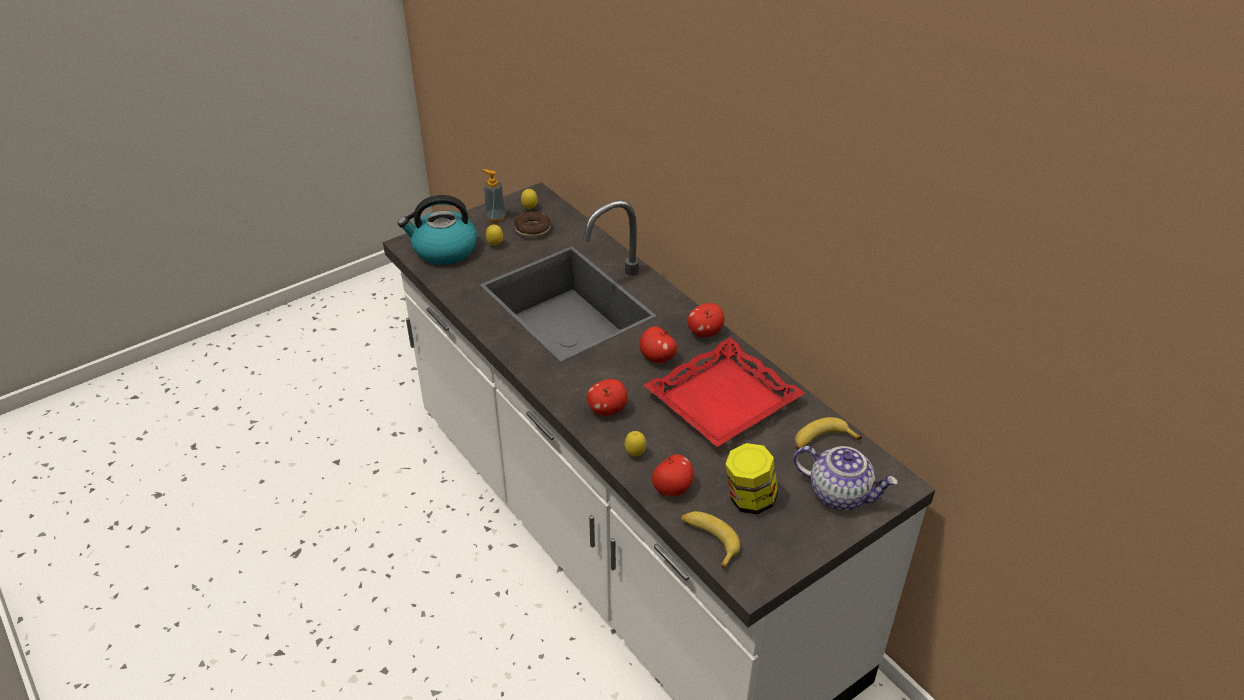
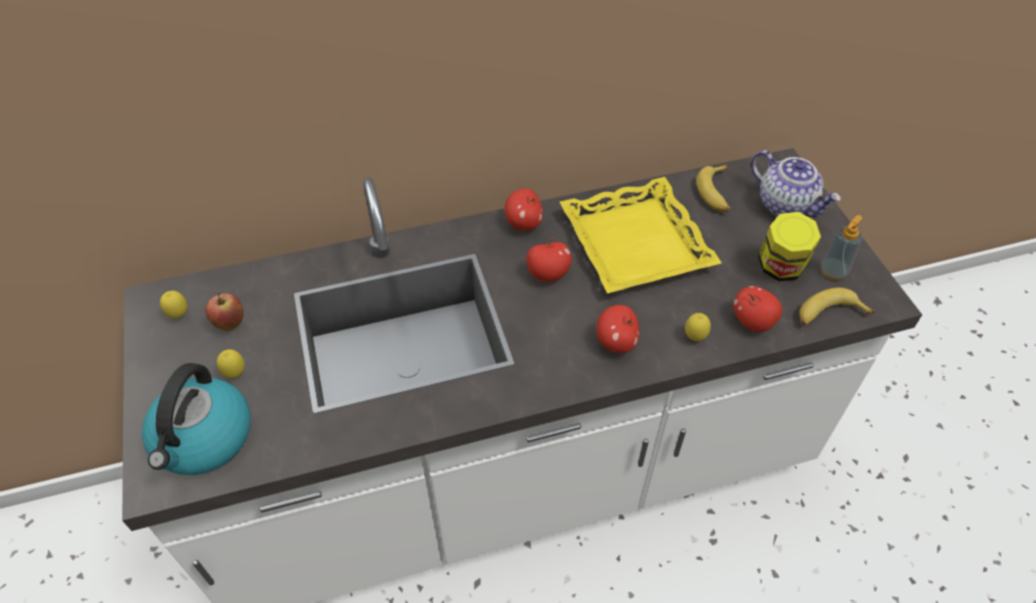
camera: 70 degrees left, 10 degrees up
(495, 217) = (170, 358): soap dispenser -> soap dispenser (833, 271)
(533, 230) = (230, 324): donut -> apple
(723, 401) = (637, 243): red tray -> yellow tray
(840, 494) = (786, 205): teapot -> teapot turned 90 degrees clockwise

